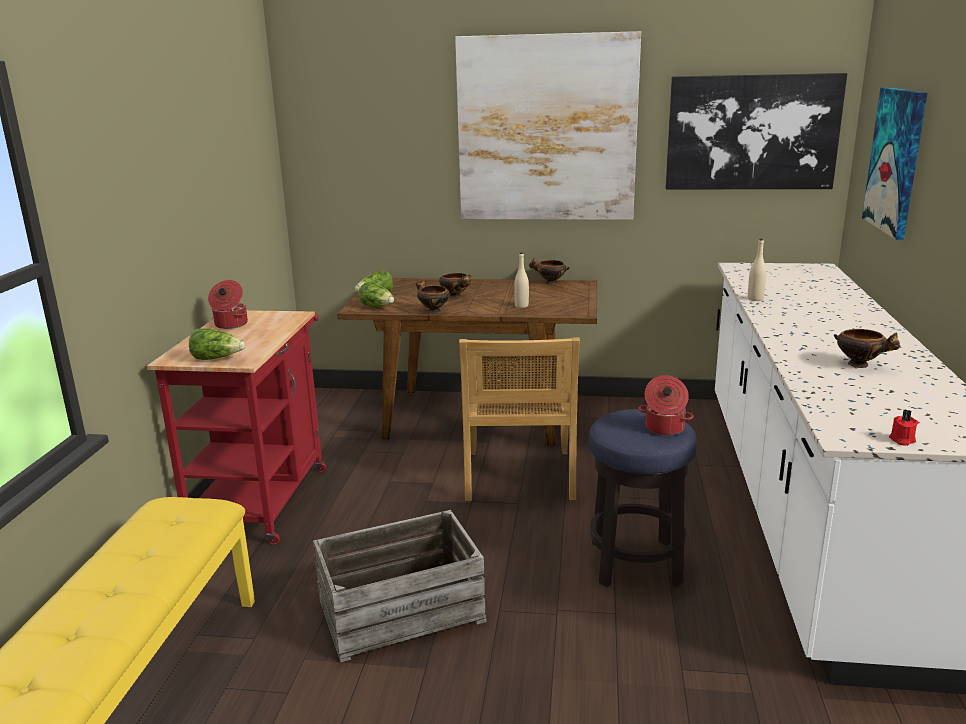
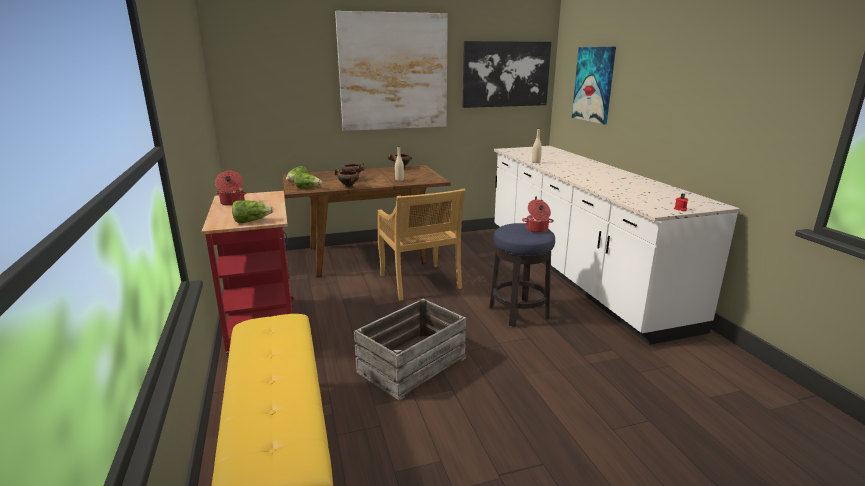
camera: 25 degrees left, 0 degrees up
(860, 365) = (622, 183): bowl -> none

